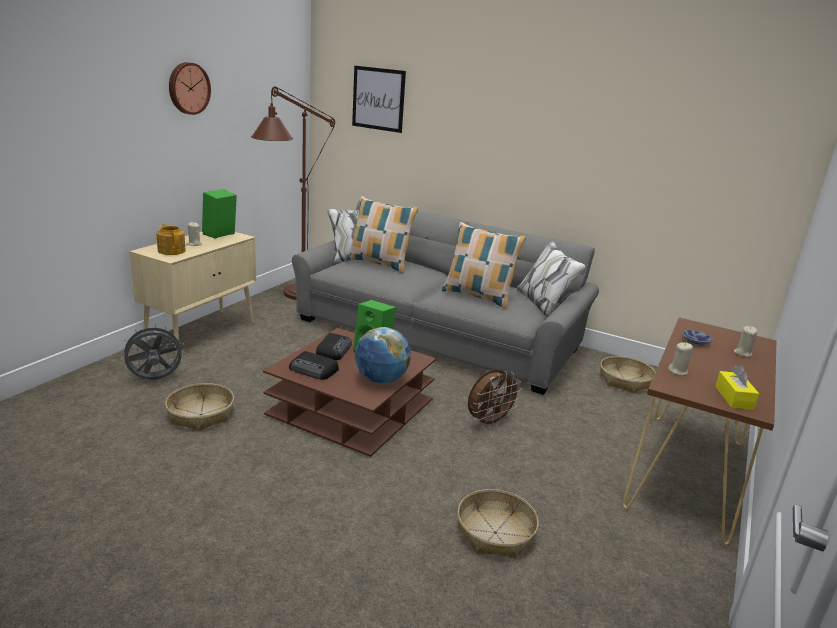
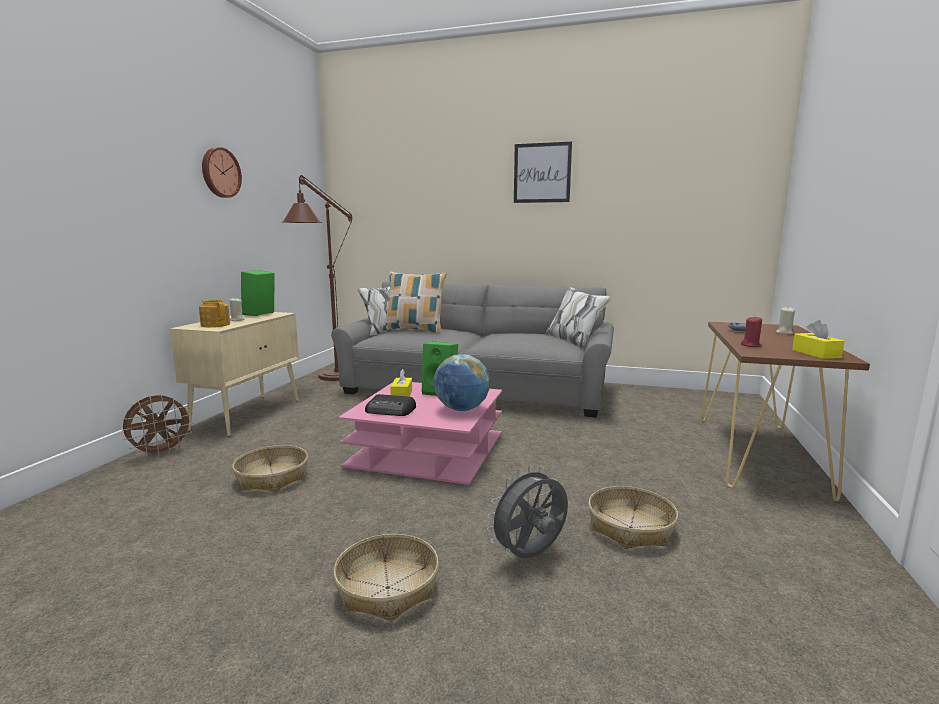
camera: 10 degrees left, 10 degrees down
(155, 380) = (210, 456): grey fan -> grey fan (530, 556)
(333, 350) = (401, 395): radio -> yellow tissue box
(351, 408) = (427, 450): brown coffee table -> pink coffee table
(378, 99) = (391, 191): picture -> picture (542, 173)
(478, 296) = (517, 340): pillow -> none
(489, 422) = (563, 443): brown fan -> brown fan (161, 453)
(625, 381) = (656, 400): basket -> basket (387, 588)
(678, 371) = (750, 345): beige candle -> red candle

